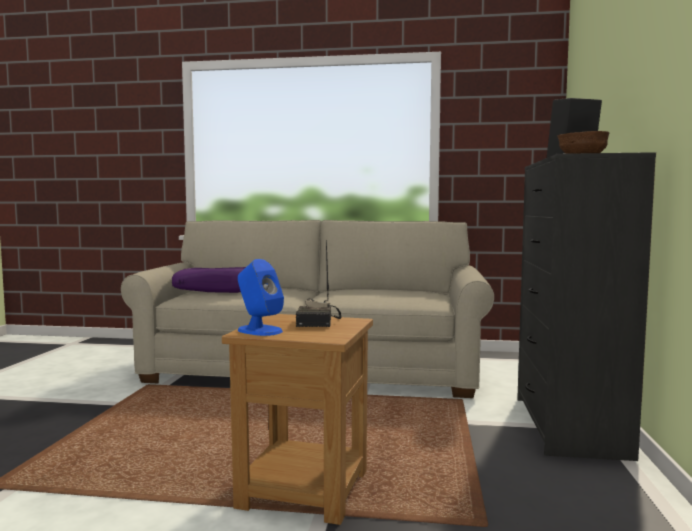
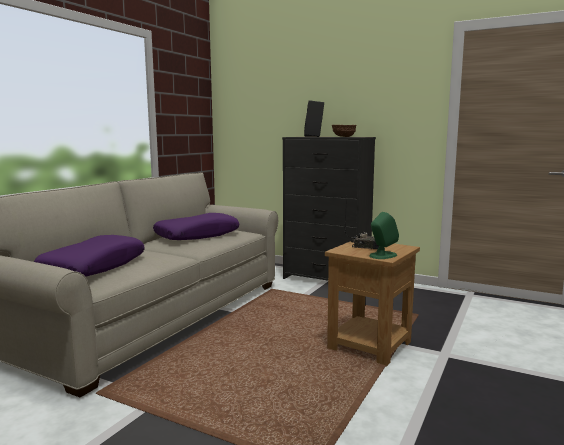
camera: 70 degrees left, 5 degrees up
(259, 330) = (382, 255): blue speaker -> green speaker
(376, 293) = (197, 235): none -> purple pillow

